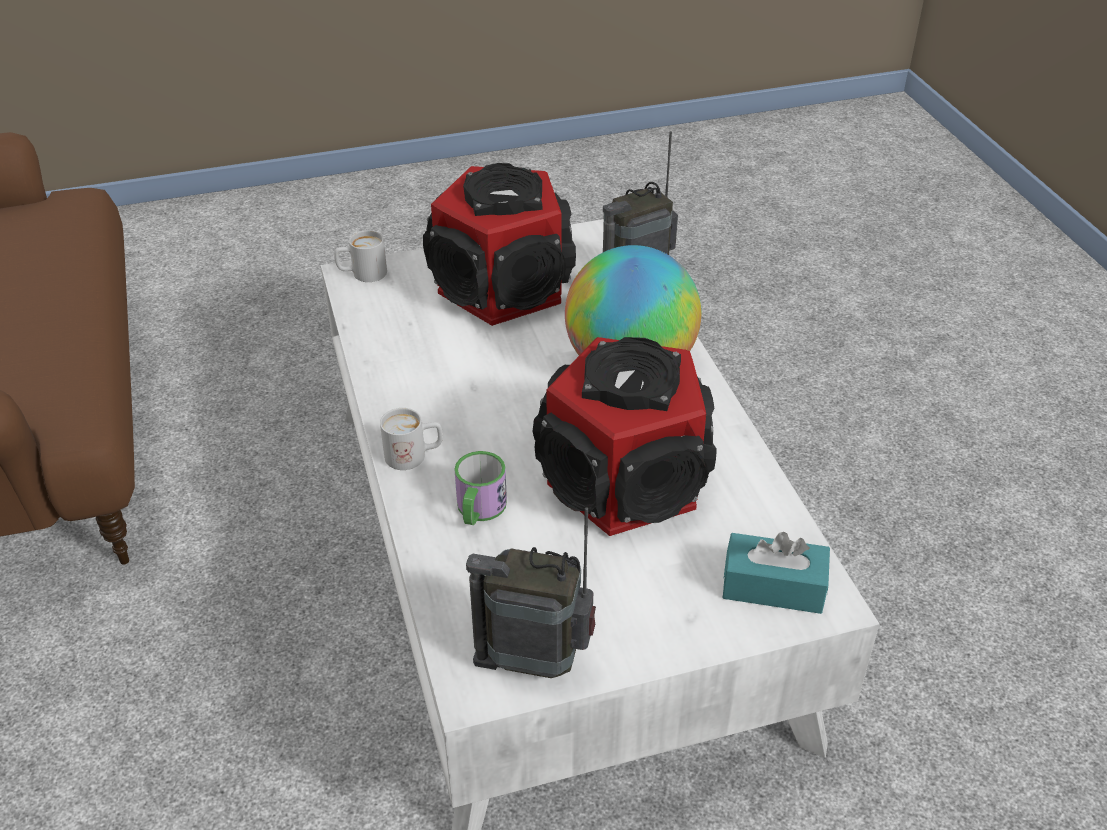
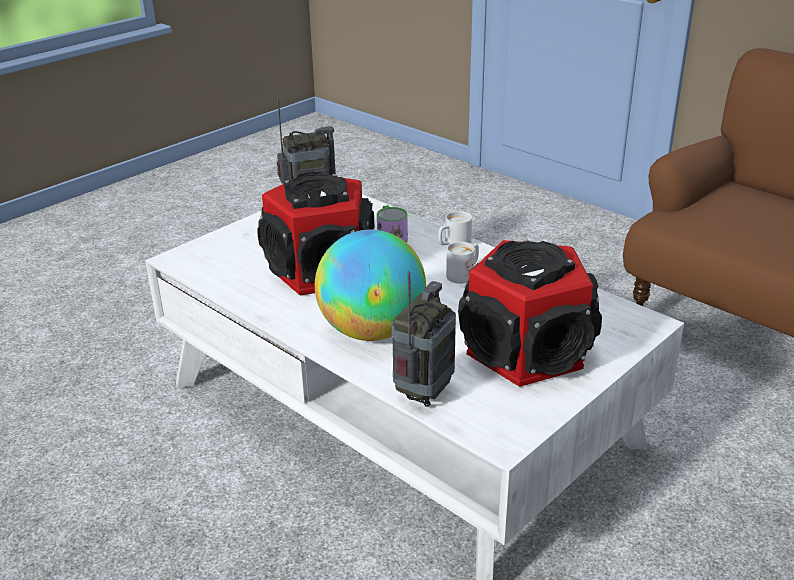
camera: 150 degrees right, 10 degrees down
(362, 274) = (642, 326): white mug -> white mug (464, 274)
(773, 587) = (208, 256): turquoise tissue box -> none

